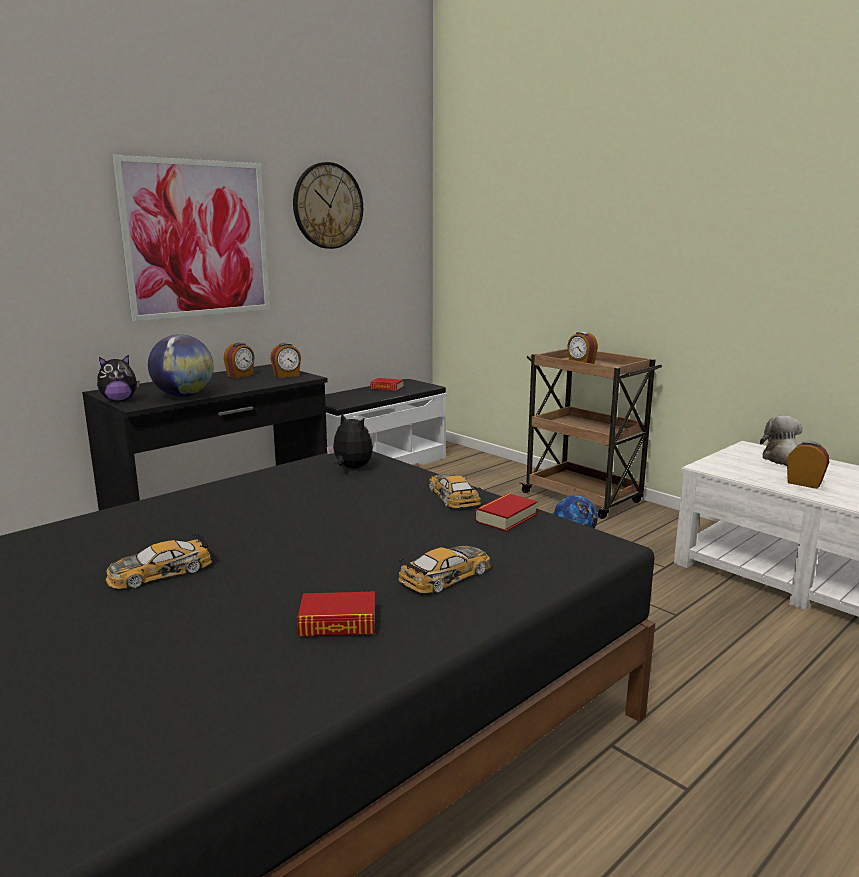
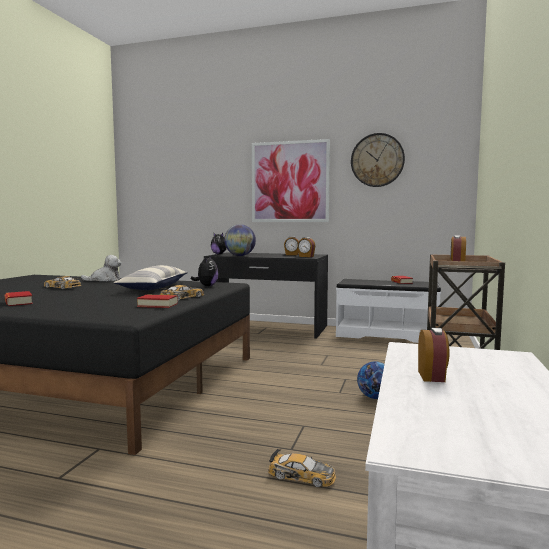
camera: 60 degrees right, 10 degrees down
(307, 499) = (154, 287): none -> pillow
(446, 575) = (72, 306): toy car -> toy car (302, 475)
(784, 460) = (497, 367): plush toy -> plush toy (104, 280)

